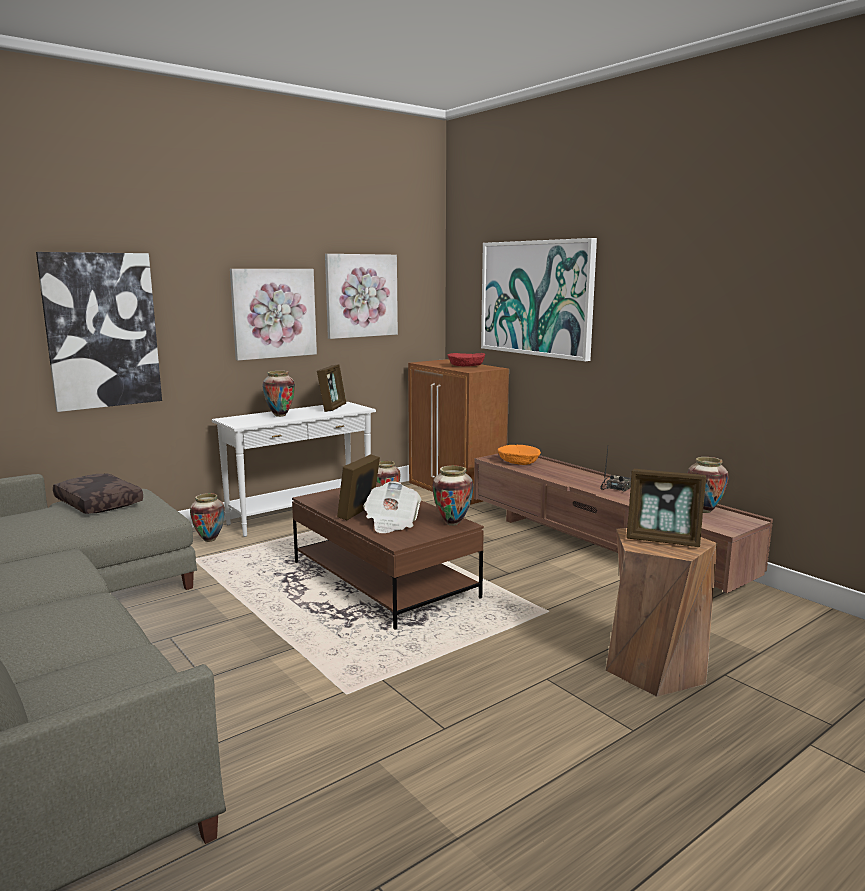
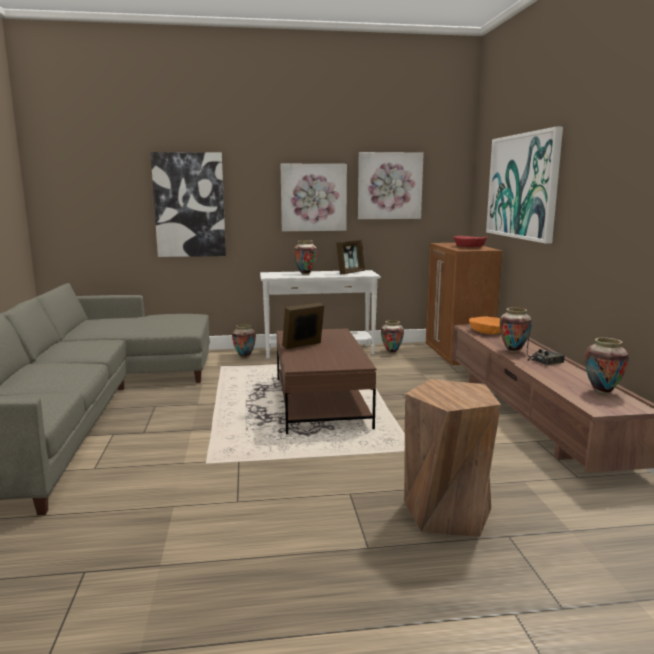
camera: 30 degrees right, 0 degrees up
(97, 503) = (163, 317): brown pillow -> none
(391, 523) = (313, 355): newspaper -> none
(452, 523) = (355, 363): vase -> vase (513, 351)
(663, 540) = (453, 393): picture frame -> none

